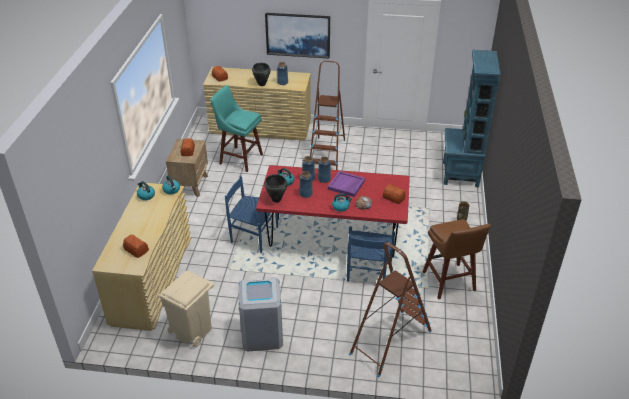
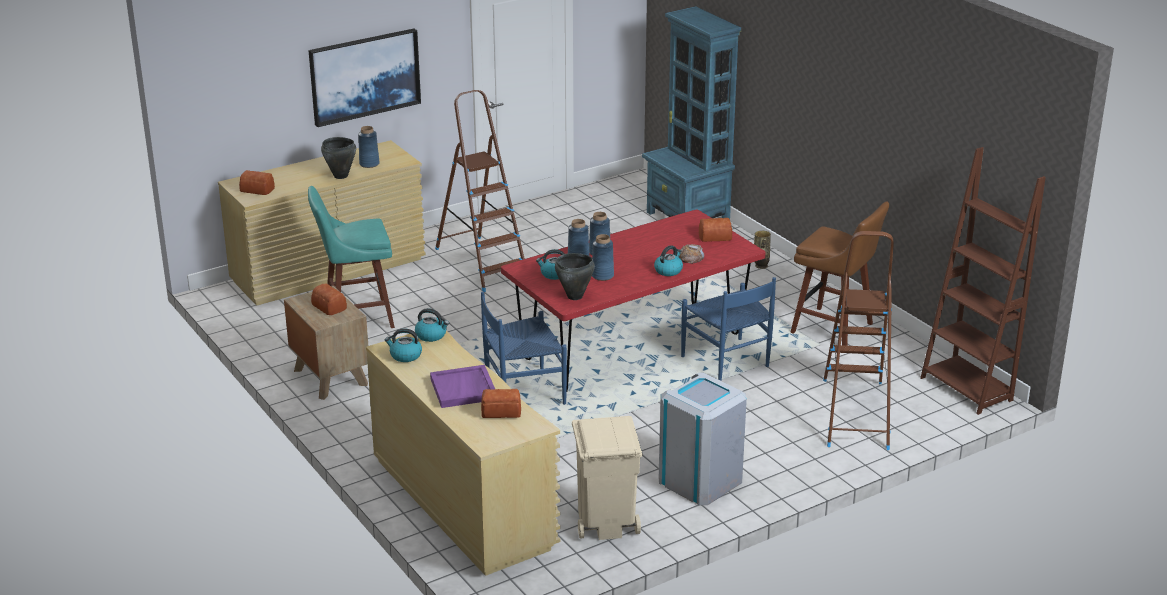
camera: 40 degrees left, 10 degrees down
(346, 185) = (638, 247): purple tray -> purple tray (464, 389)
(475, 365) = (966, 389): none -> brown bookcase

